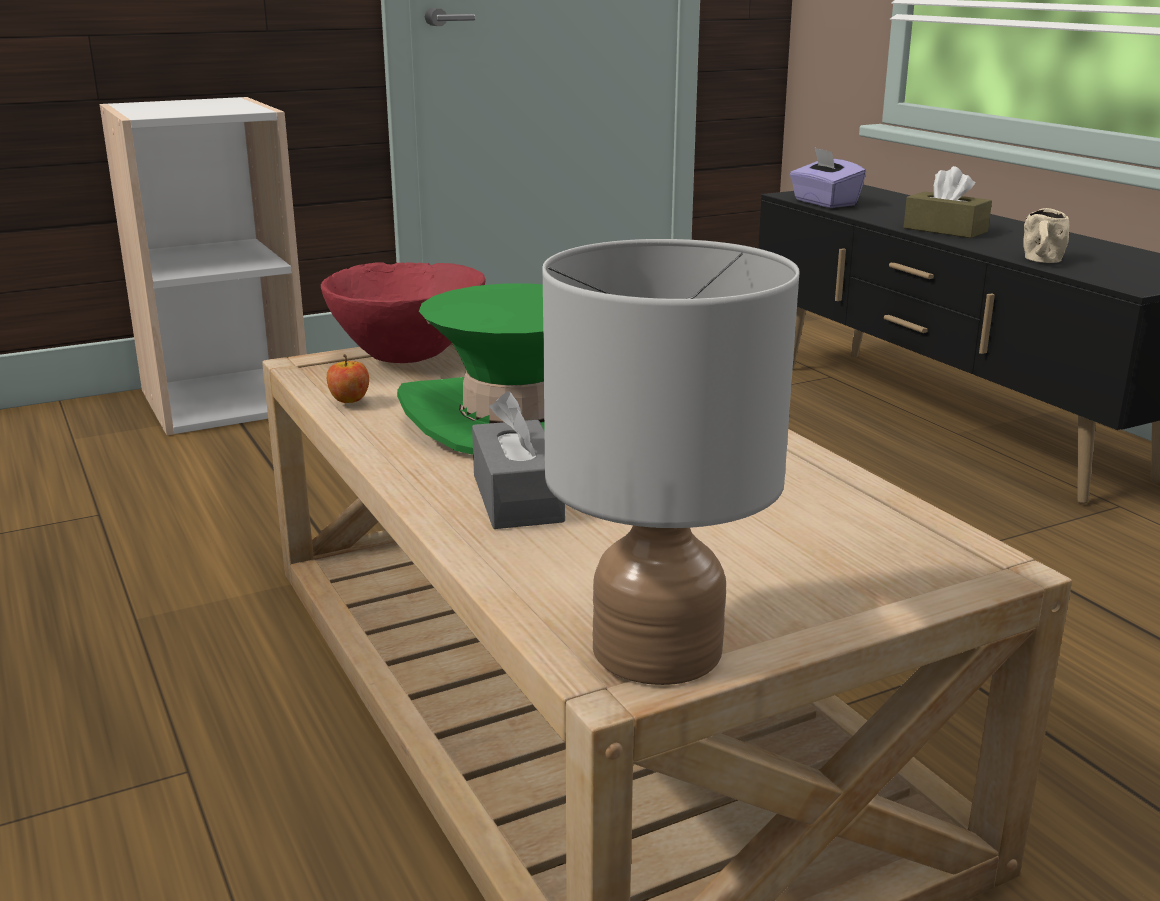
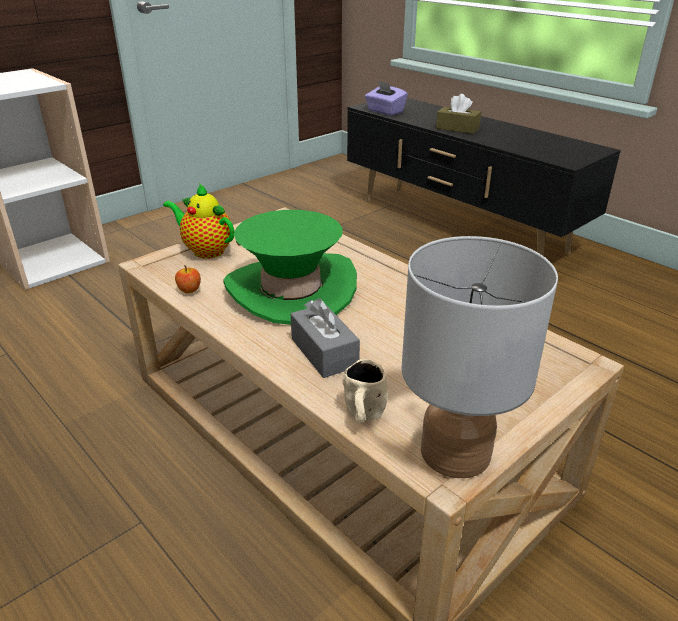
camera: 15 degrees left, 10 degrees up
(408, 356) = (205, 250): red bowl -> teapot
(1041, 261) = (516, 148): beige mug -> beige mug (363, 417)

